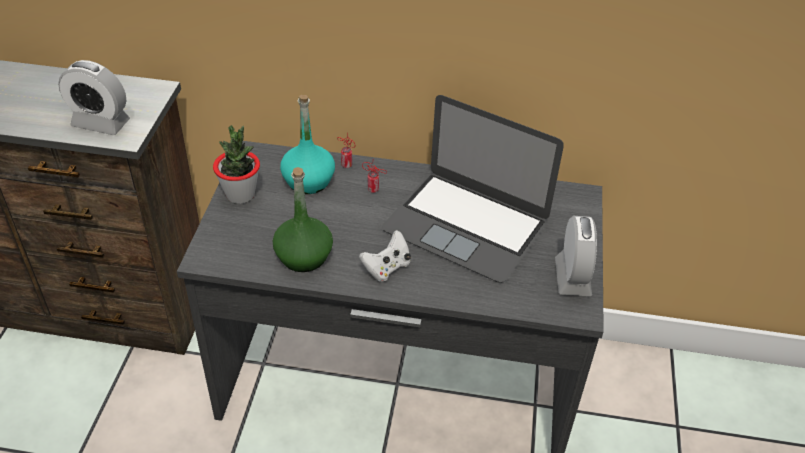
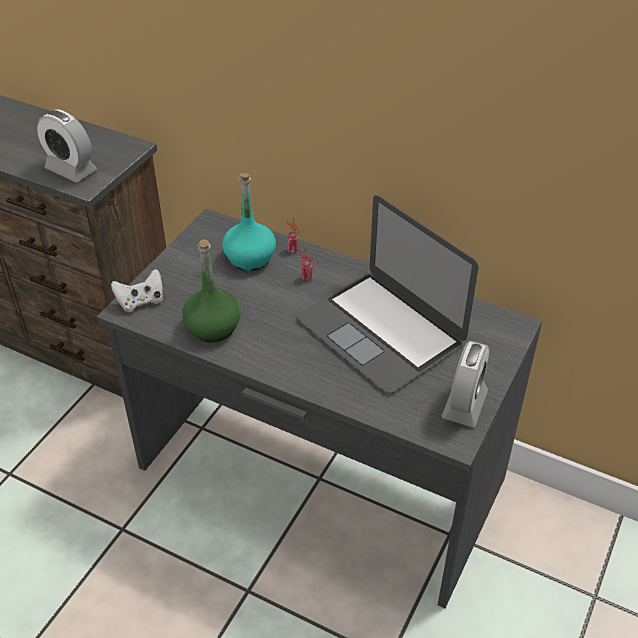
camera: 20 degrees right, 0 degrees up
(240, 194) = (183, 259): potted plant -> none
(387, 268) = (285, 355): white game controller -> white game controller (141, 301)

